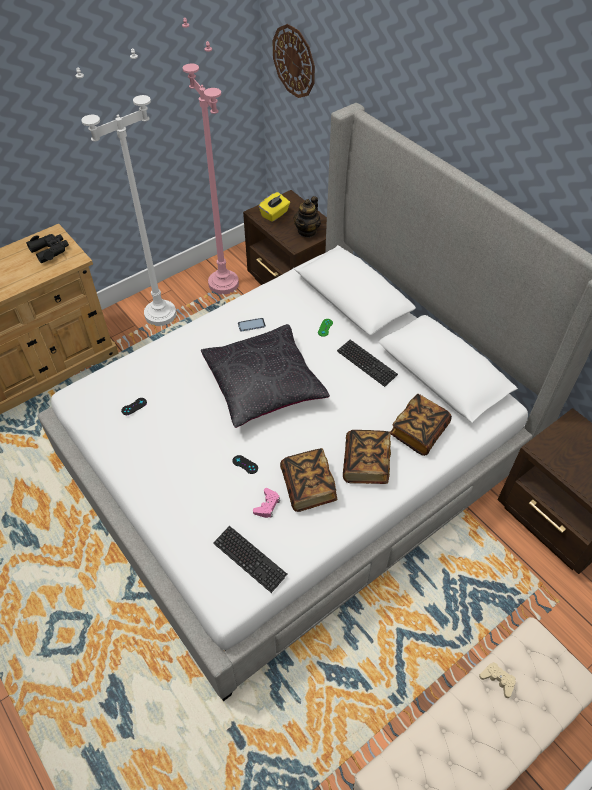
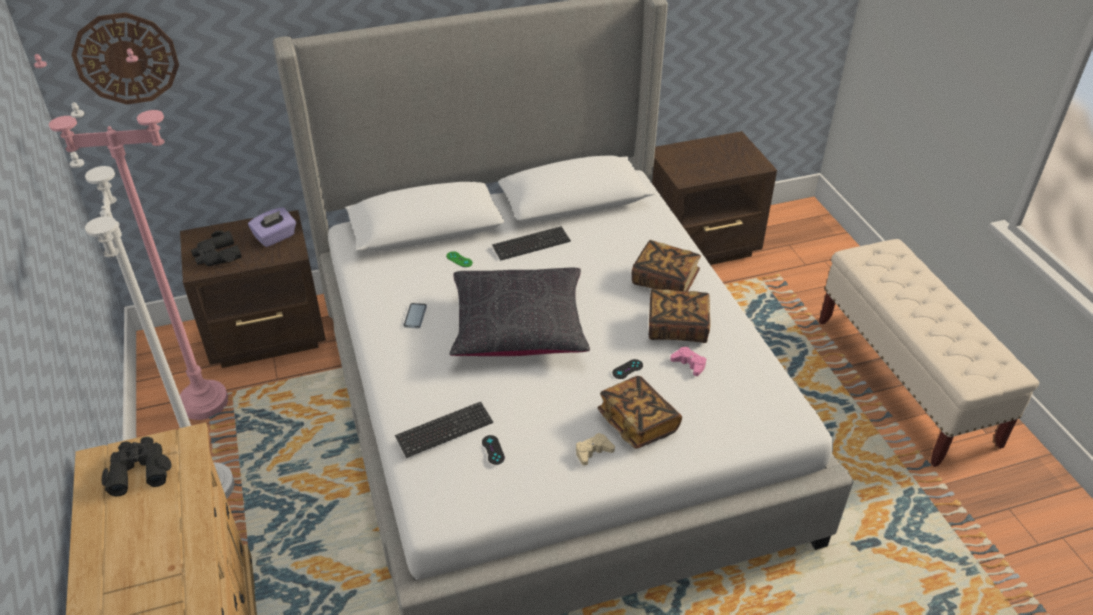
camera: 70 degrees left, 10 degrees down
(249, 559) = (752, 392): keyboard -> keyboard (444, 431)
(275, 214) = (217, 256): yellow tissue box -> black binoculars
(307, 231) = (275, 237): teapot -> purple tissue box
(418, 432) = (640, 236): book -> book (637, 423)
(497, 680) = (889, 288): beige game controller -> beige game controller (593, 452)

